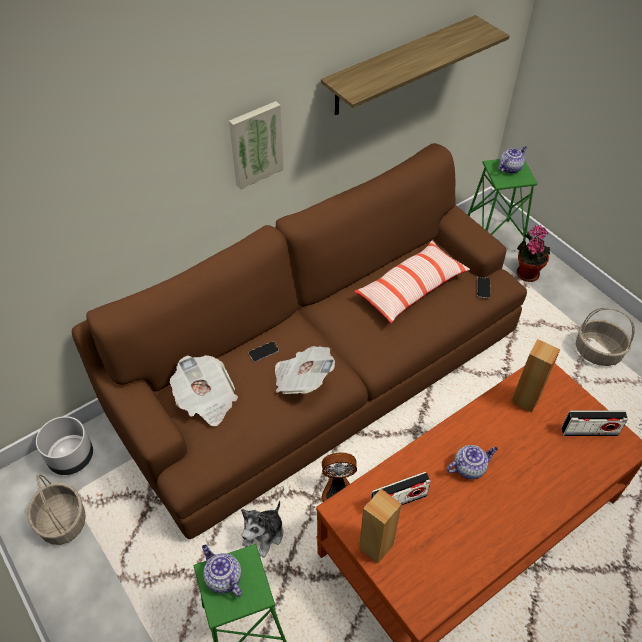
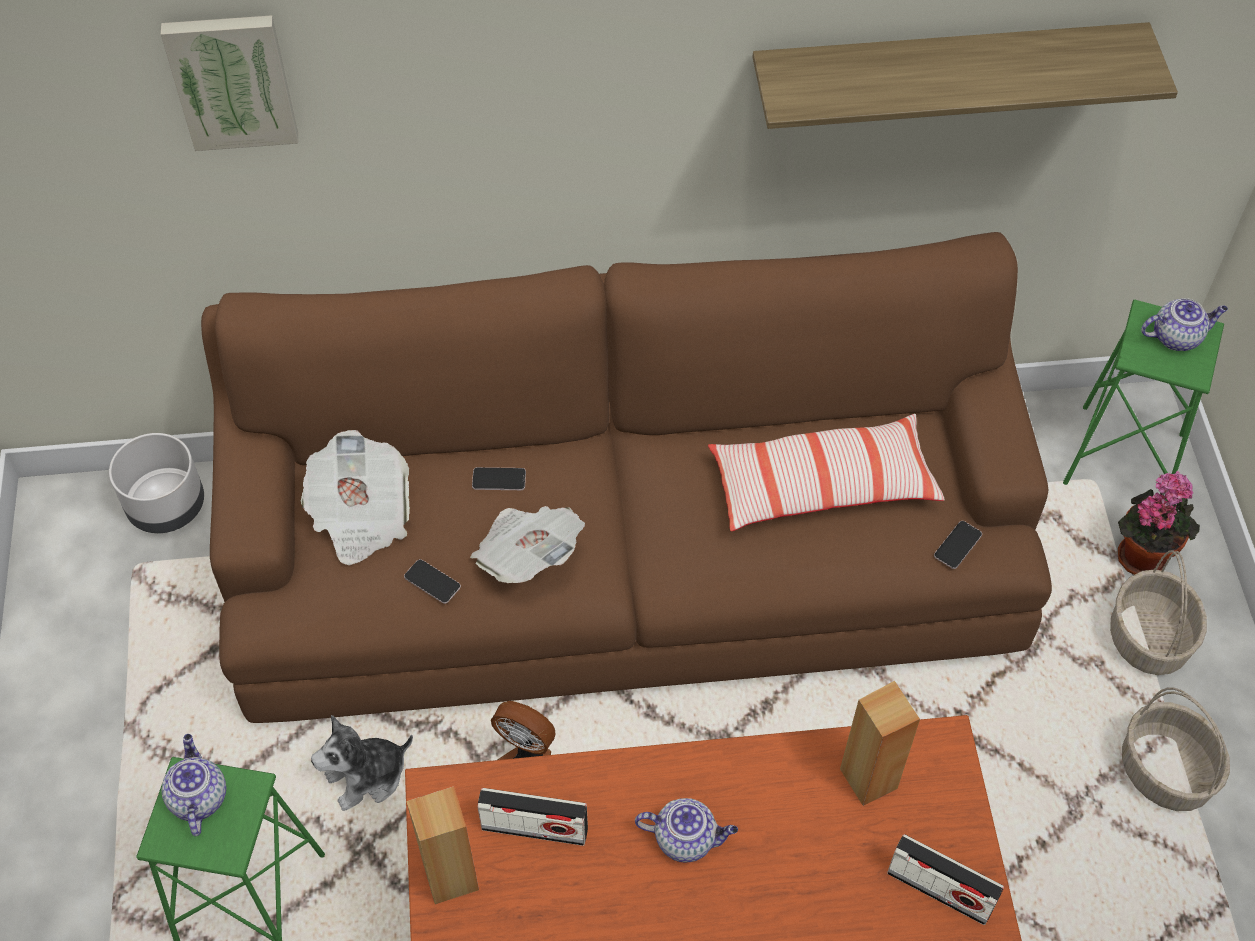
camera: 30 degrees right, 5 degrees up
(63, 522) = (99, 599): basket -> basket (1149, 639)
(255, 144) = (599, 123): picture -> picture (232, 80)
(264, 413) = (432, 582): none -> phone

